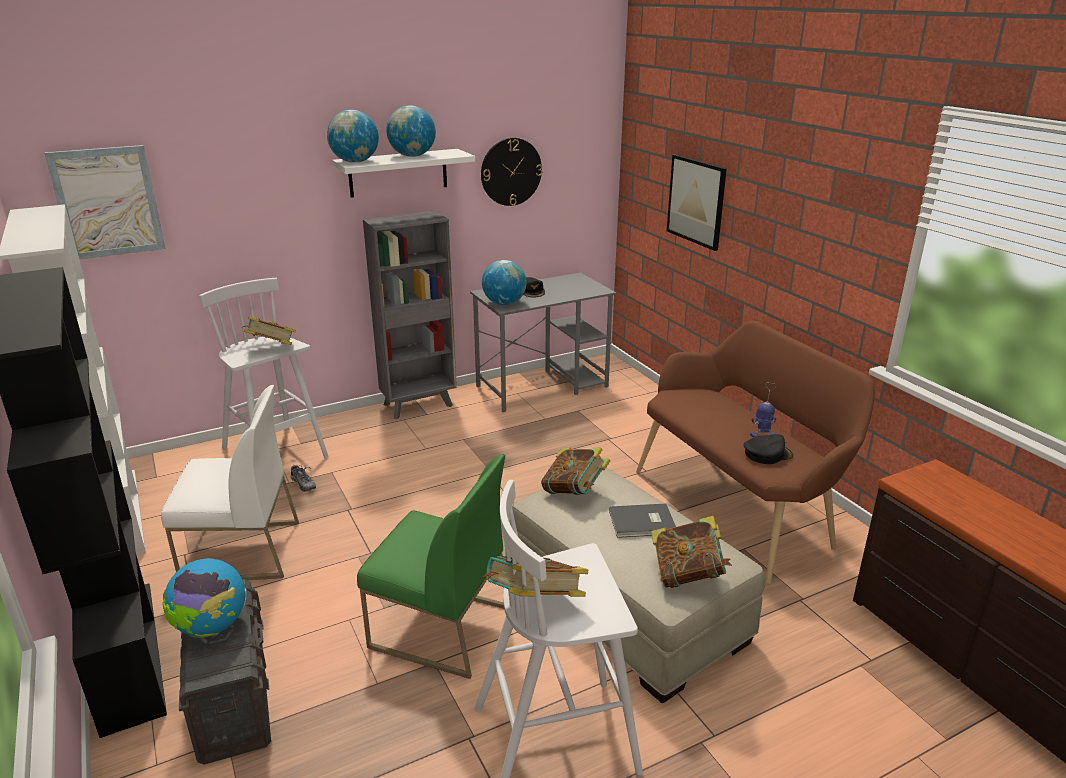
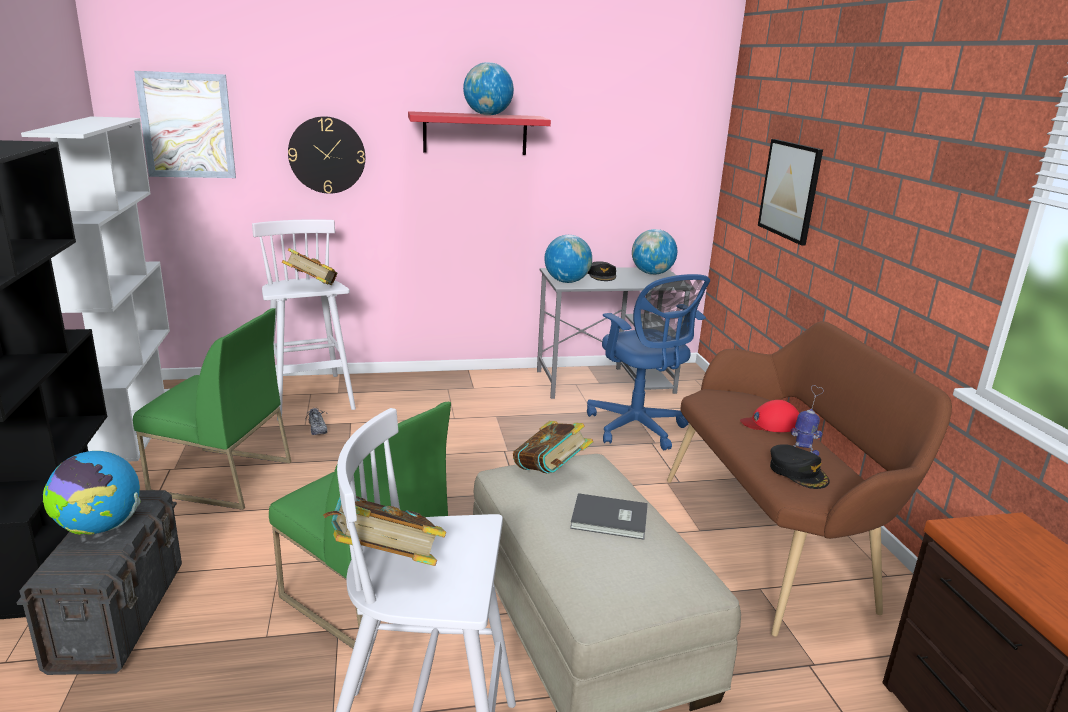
camera: 15 degrees right, 5 degrees down
(241, 552) = (220, 478): white chair -> green chair
(355, 162) = (426, 113): globe -> globe (651, 273)
(398, 173) = (475, 133): white shelf -> red shelf
(419, 405) = (471, 378): grey bookcase -> none
(511, 172) = (597, 148): wall clock -> wall clock (327, 155)
(591, 427) = (638, 428): none -> blue office chair
(687, 575) = (633, 588): book -> none
(728, 414) = (771, 423): none -> red cap
(767, 454) = (798, 472): black cap -> black cap turned 60 degrees clockwise

